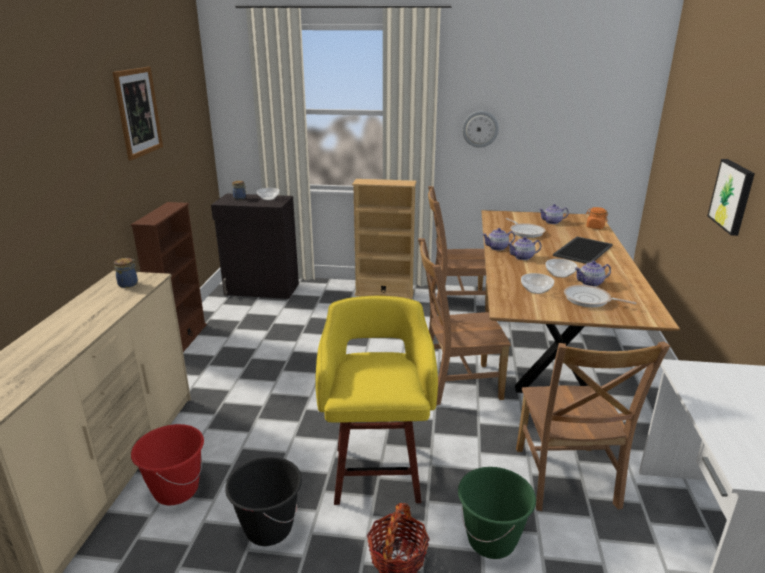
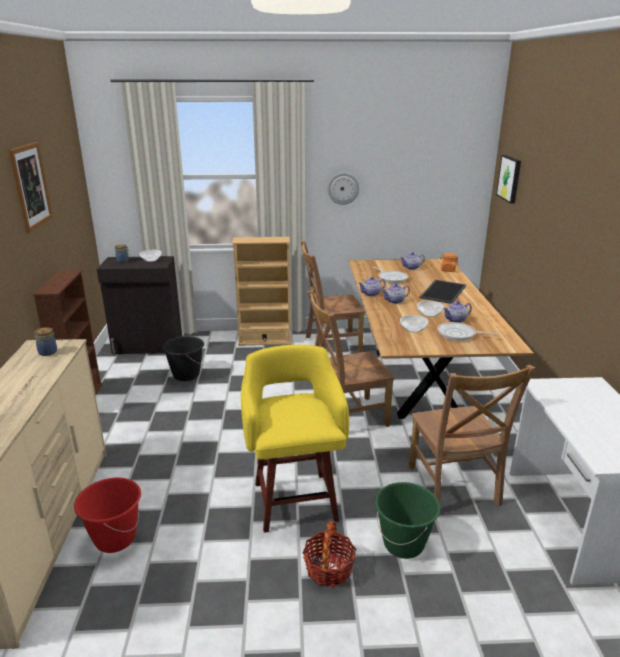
camera: 10 degrees left, 0 degrees up
(268, 528) = (210, 560): black bucket -> black bucket (186, 375)
(732, 196) = (563, 241): picture -> picture (510, 178)

